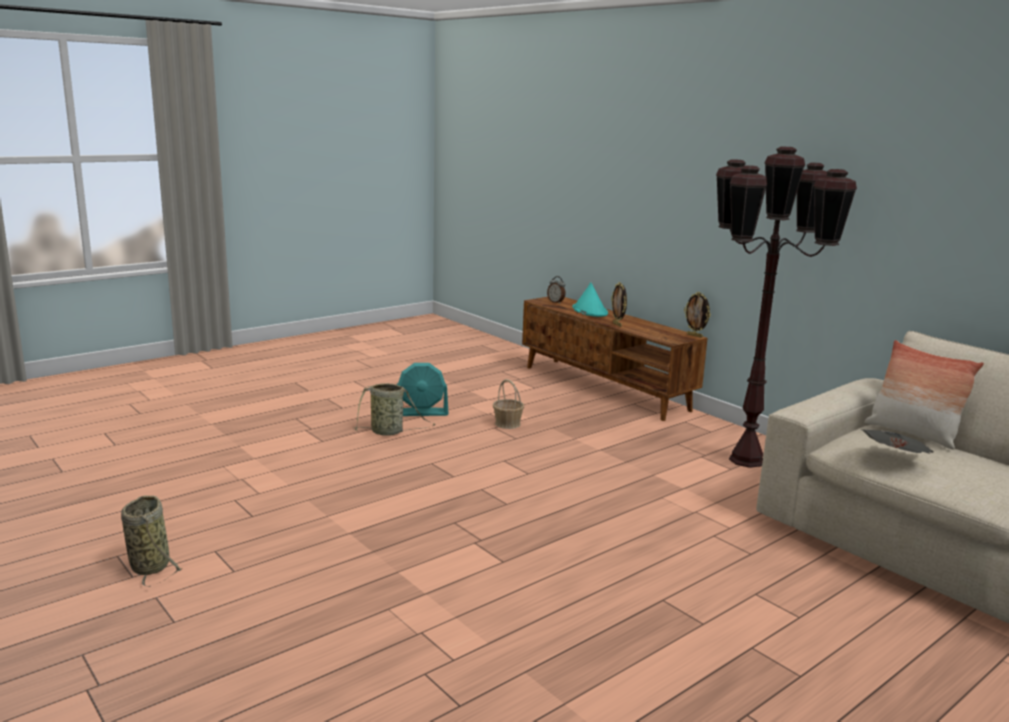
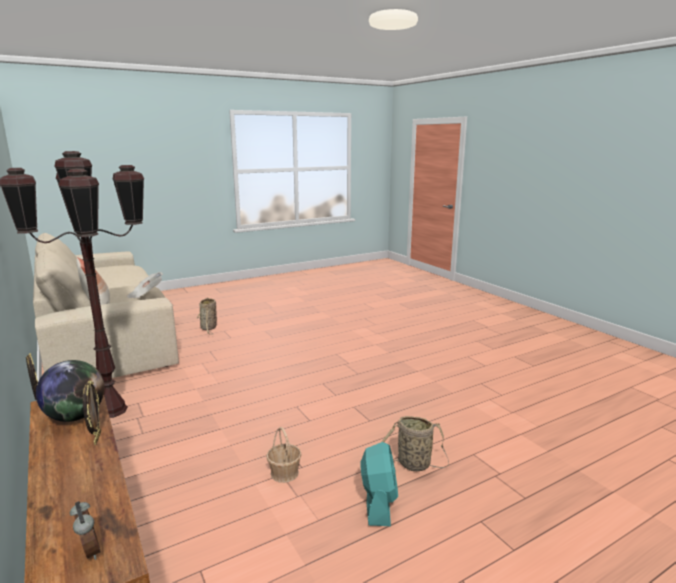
camera: 170 degrees left, 0 degrees up
(150, 565) = (511, 361): basket -> basket (208, 328)
(421, 412) = (378, 502): turquoise fan -> turquoise fan turned 90 degrees clockwise
(589, 311) = (75, 496): turquoise hat -> none
(653, 332) = (75, 416): none -> globe

